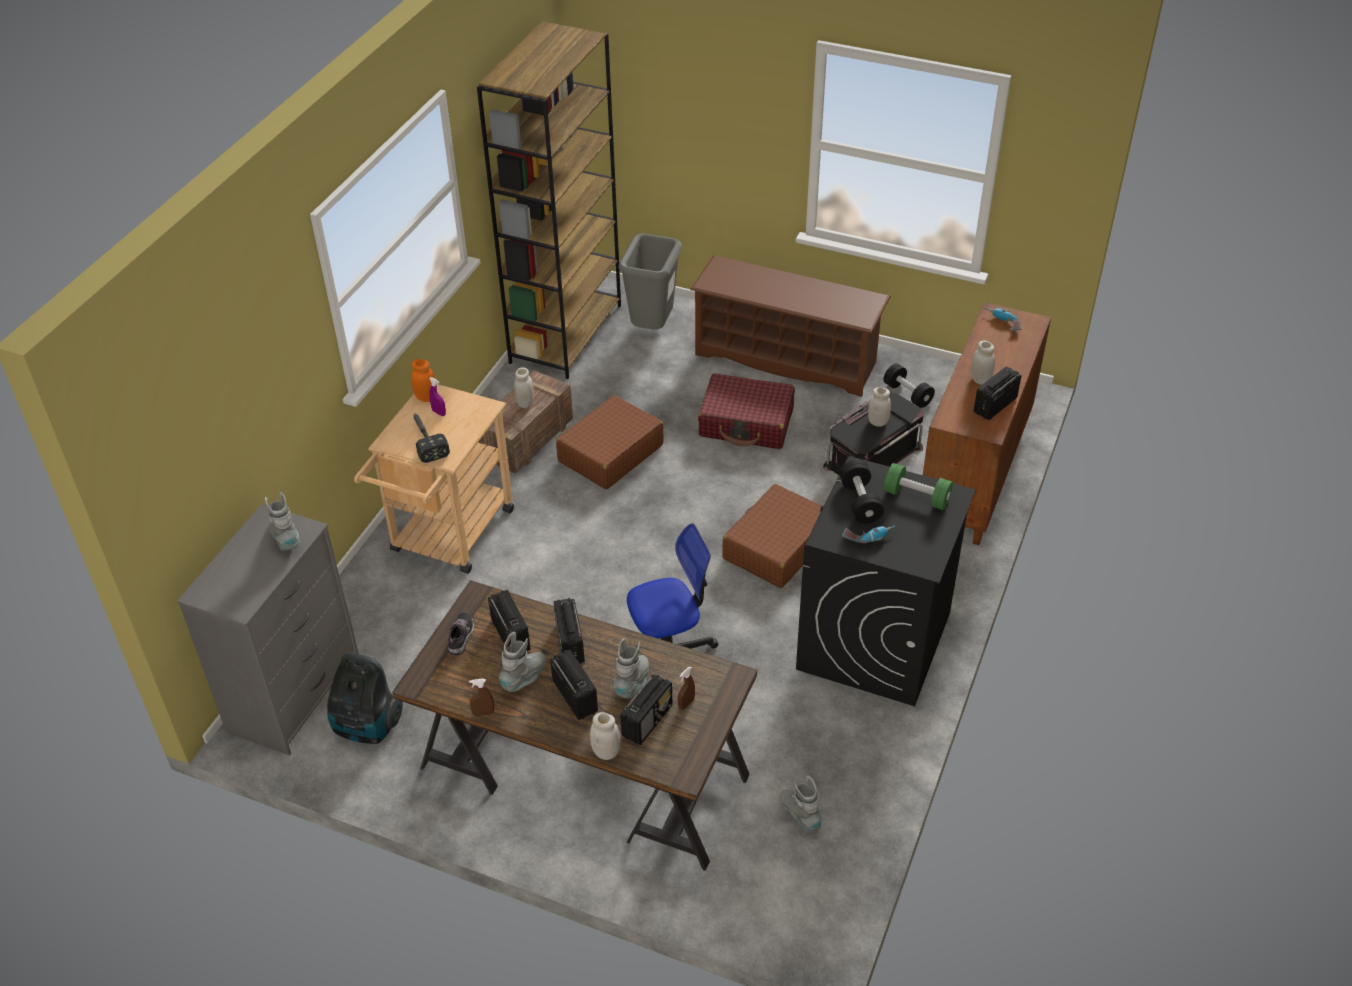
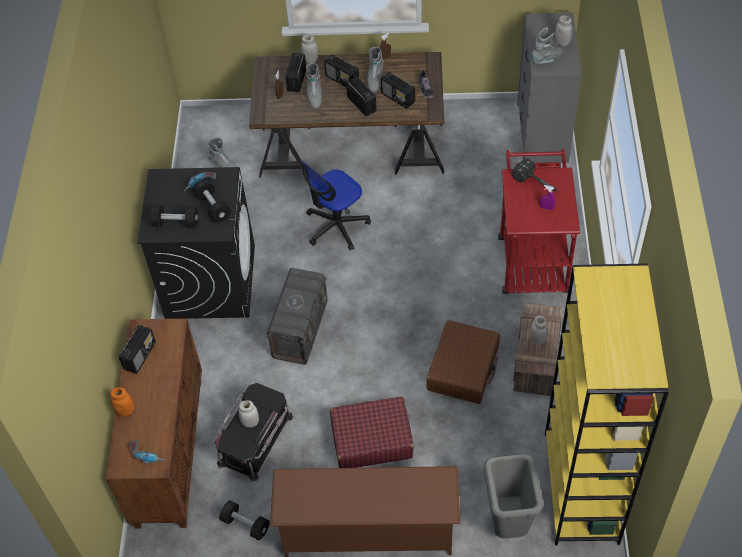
camera: 160 degrees right, 10 degrees up
(286, 539) = (546, 59): grey boot -> grey boot turned 75 degrees counterclockwise
(367, 727) = (487, 130): vacuum cleaner -> none
(426, 397) = (565, 217): orange jar -> orange jar (125, 411)
(448, 537) = (531, 257): beige cart -> red cart
(565, 333) = (582, 488): brown bookcase -> yellow bookcase
(776, 547) = (300, 329): brown suitcase -> grey storage box
(916, 497) = (176, 223): green dumbbell -> black dumbbell
(980, 379) = (156, 379): white jar -> white jar (562, 42)

